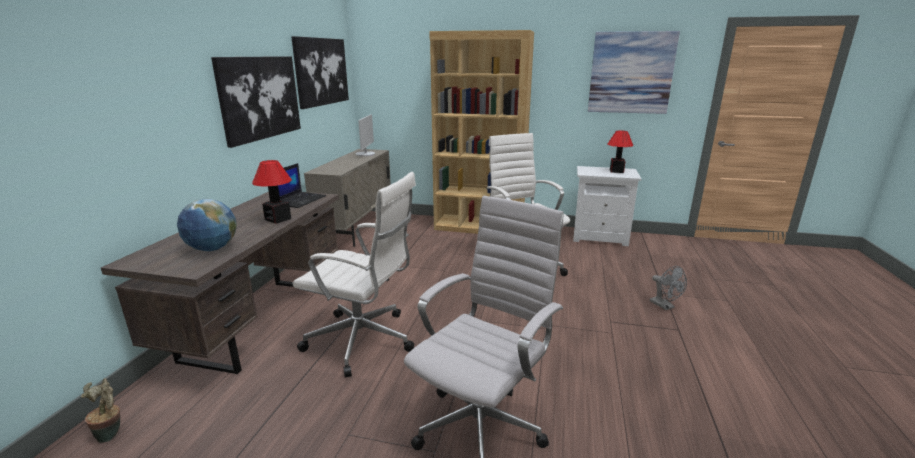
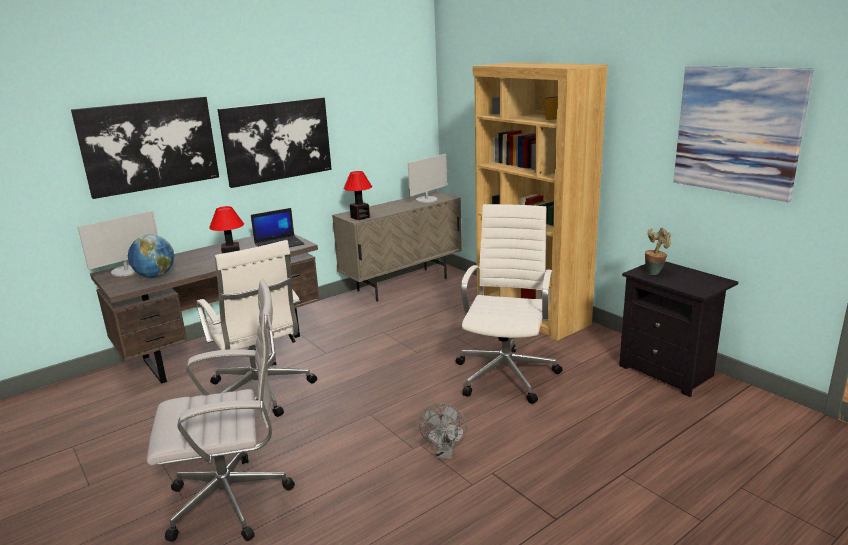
camera: 40 degrees right, 0 degrees up
(111, 433) = (68, 393): potted plant -> potted plant (654, 272)
(158, 253) = (127, 271): none -> monitor
(321, 71) = (377, 108): picture -> picture (150, 145)
(600, 237) = (669, 371): white nightstand -> black nightstand
(616, 171) = (694, 279): table lamp -> table lamp (360, 217)
(665, 306) = (592, 487): grey fan -> grey fan (445, 453)

